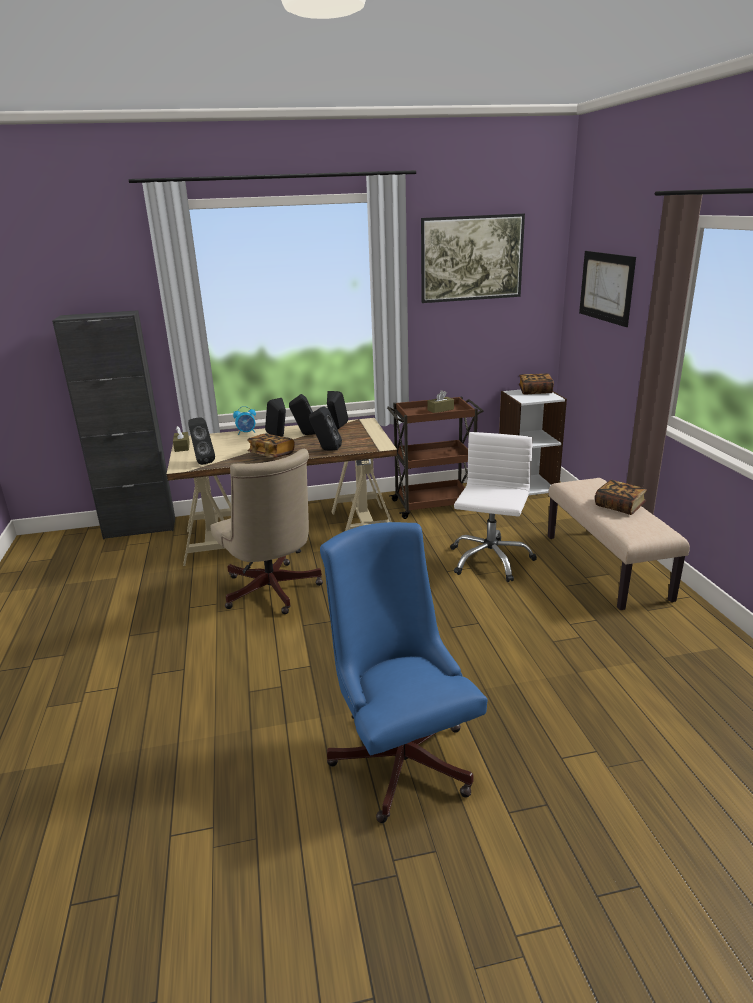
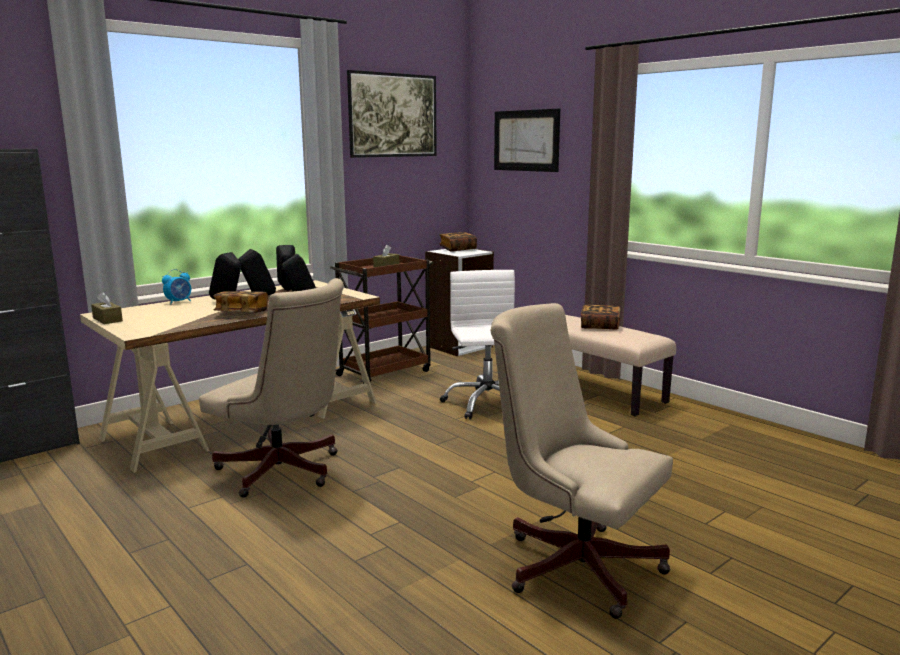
camera: 30 degrees left, 10 degrees down
(202, 462) = (159, 327): black speaker -> none
(400, 754) = (573, 563): blue office chair -> beige office chair

